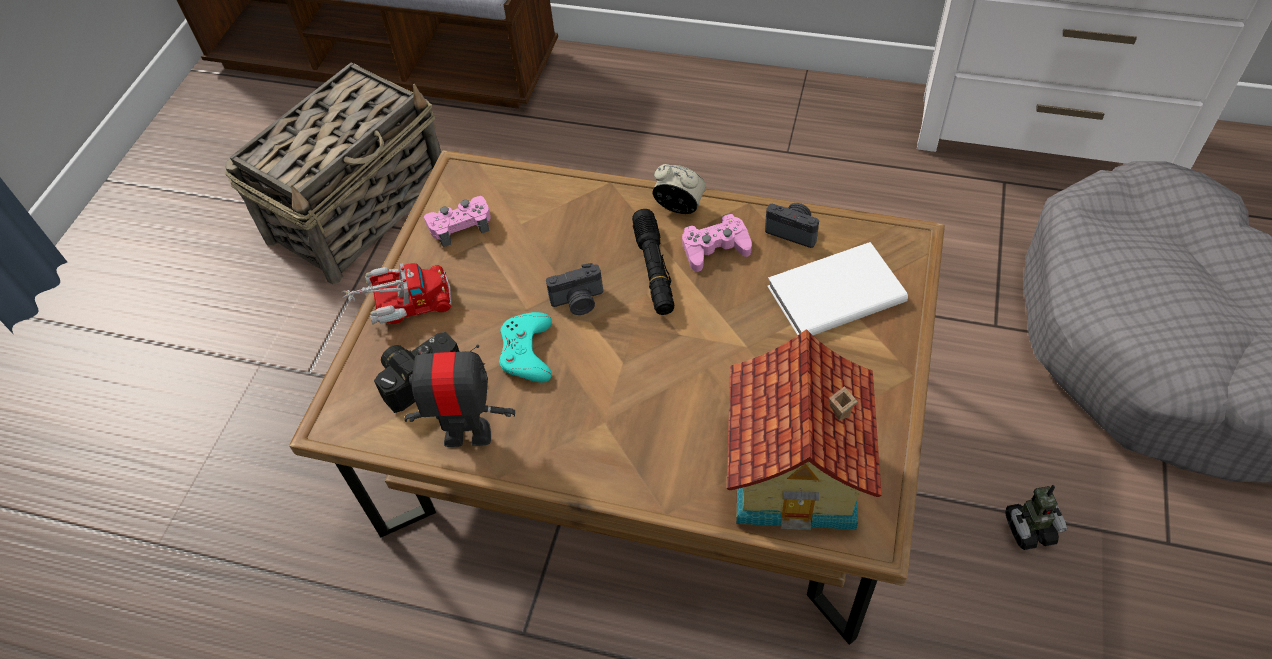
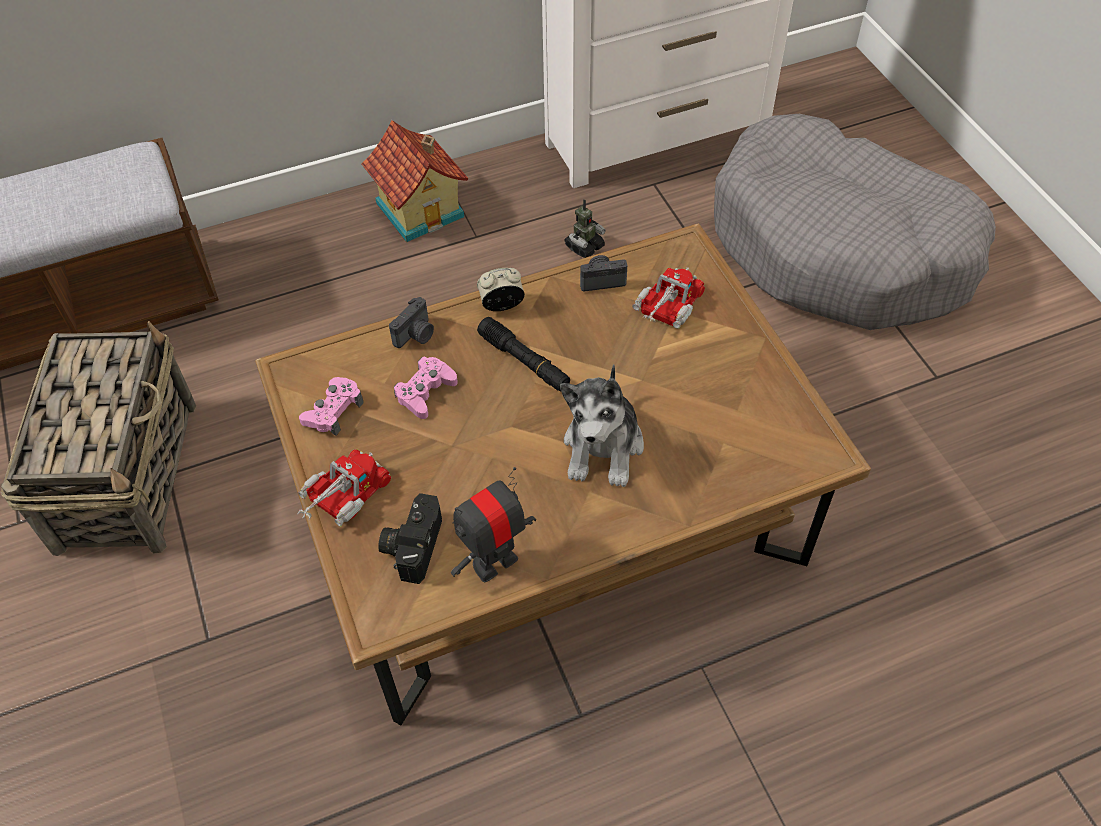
camera: 40 degrees left, 0 degrees up
(527, 352) = (483, 476): turquoise game controller -> none
(578, 302) = (488, 417): camera -> camera (416, 335)
(654, 389) = (603, 447): none -> plush toy
(715, 248) = (555, 322): pink game controller -> pink game controller (425, 392)
(799, 473) = (752, 444): toy house -> toy house (422, 209)
(833, 292) = (666, 310): white book -> toy truck
(1029, 529) = (853, 418): toy robot -> toy robot (584, 247)

